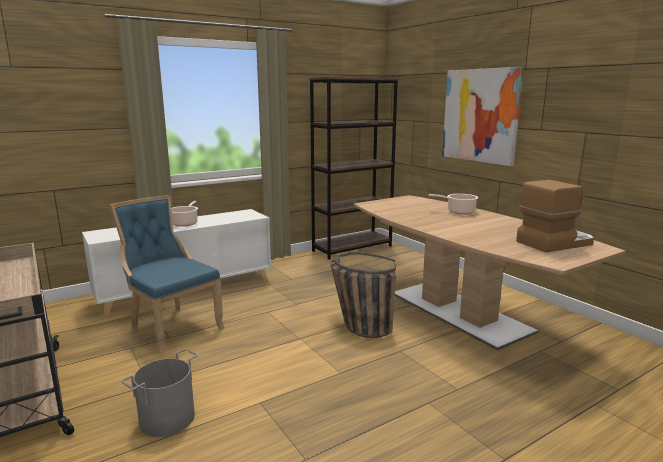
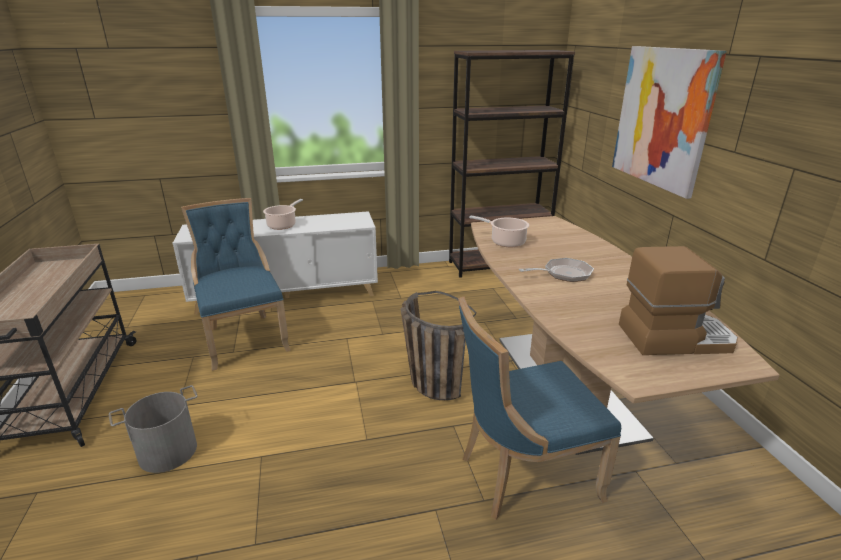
camera: 20 degrees right, 10 degrees up
(452, 222) = (563, 274): none -> frying pan
(459, 212) = (592, 255): cooking pot -> cooking pot (505, 242)
(472, 369) = (523, 475): none -> blue chair

